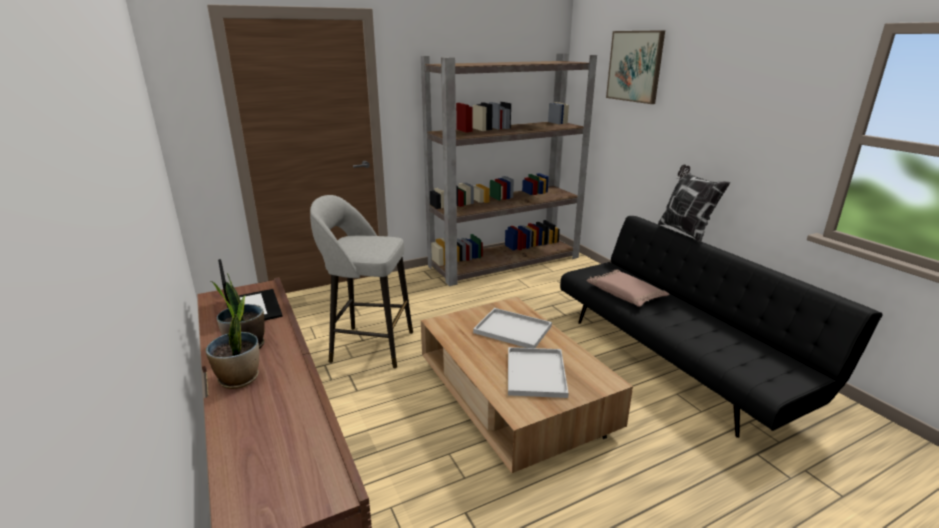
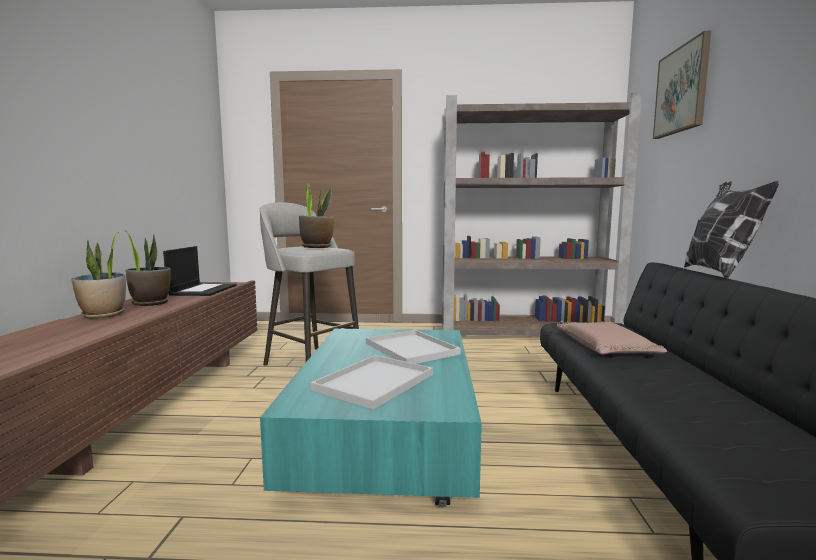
camera: 30 degrees right, 15 degrees down
(373, 243) = (317, 247): none -> potted plant
(513, 397) = (387, 433): brown coffee table -> turquoise coffee table

